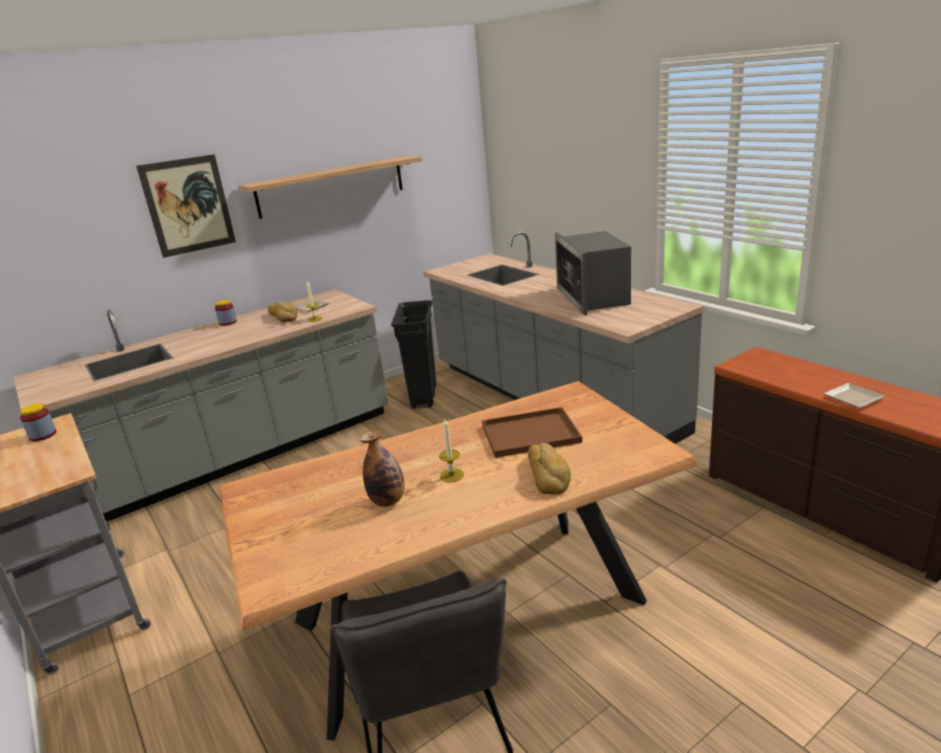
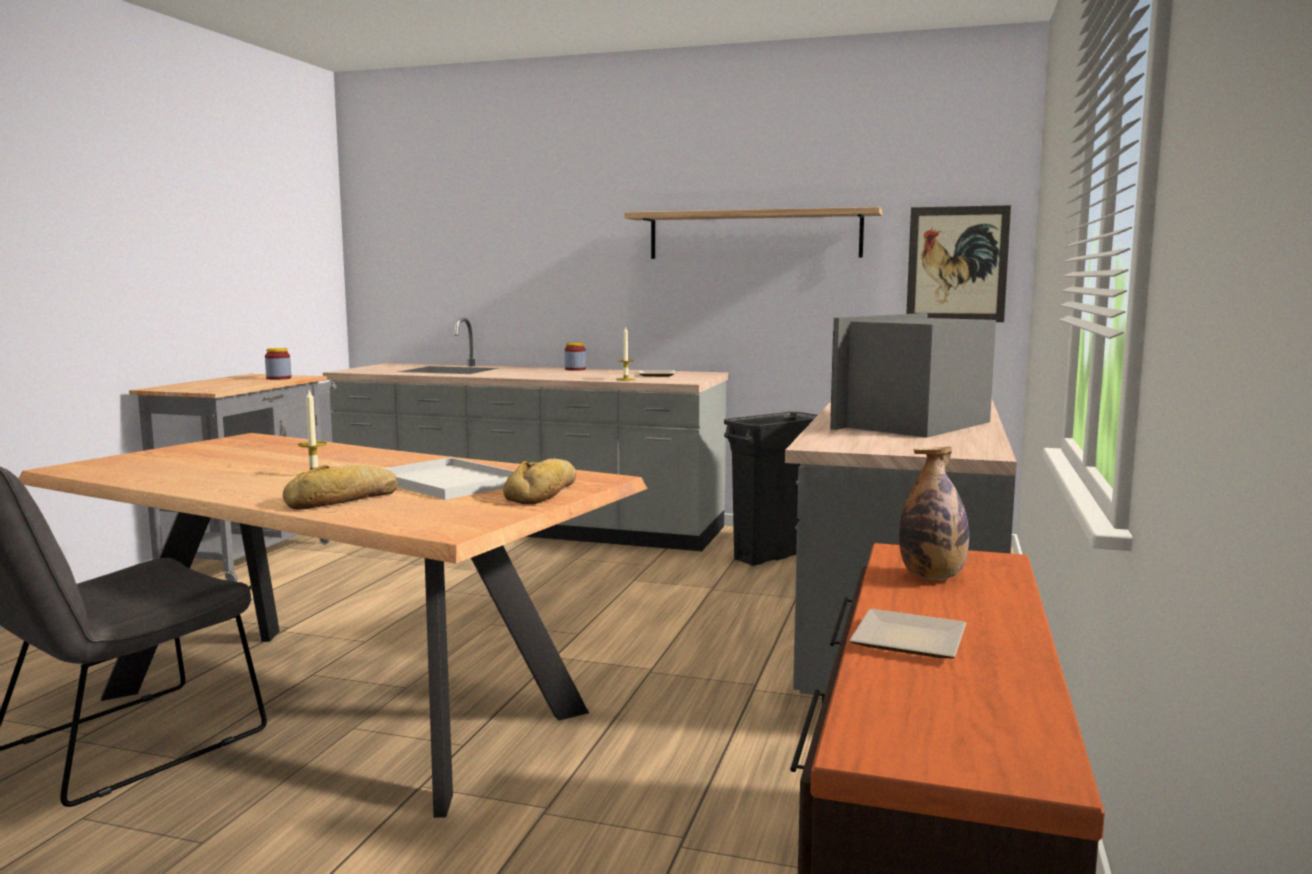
camera: 50 degrees right, 15 degrees down
(188, 205) = (577, 229): picture -> picture (957, 264)
(283, 316) = (617, 374): bread -> bread (545, 493)
(388, 501) = (243, 468): bottle -> bottle (932, 577)
(528, 434) = (445, 481): brown tray -> white tray

